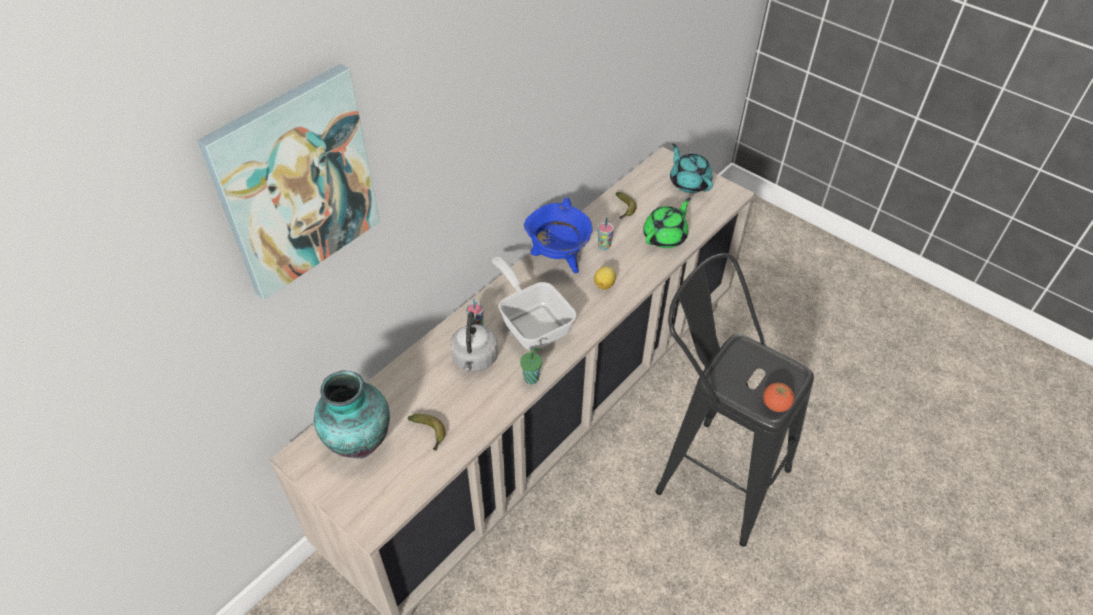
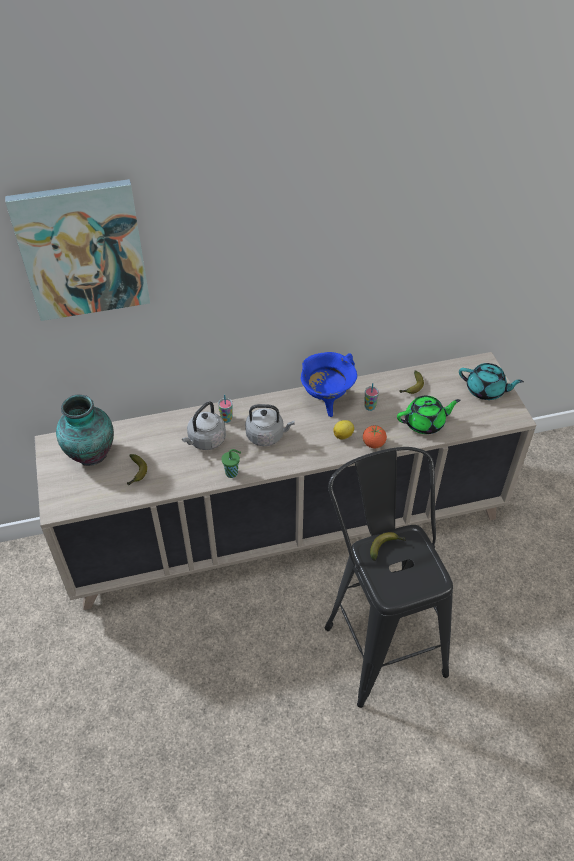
camera: 35 degrees right, 0 degrees up
(532, 322) = (267, 436): frying pan -> grey kettle
(689, 182) = (486, 390): turquoise teapot -> turquoise teapot turned 105 degrees clockwise
(729, 368) = (386, 547): none -> banana
(775, 405) = (396, 593): tomato -> tomato (373, 444)

